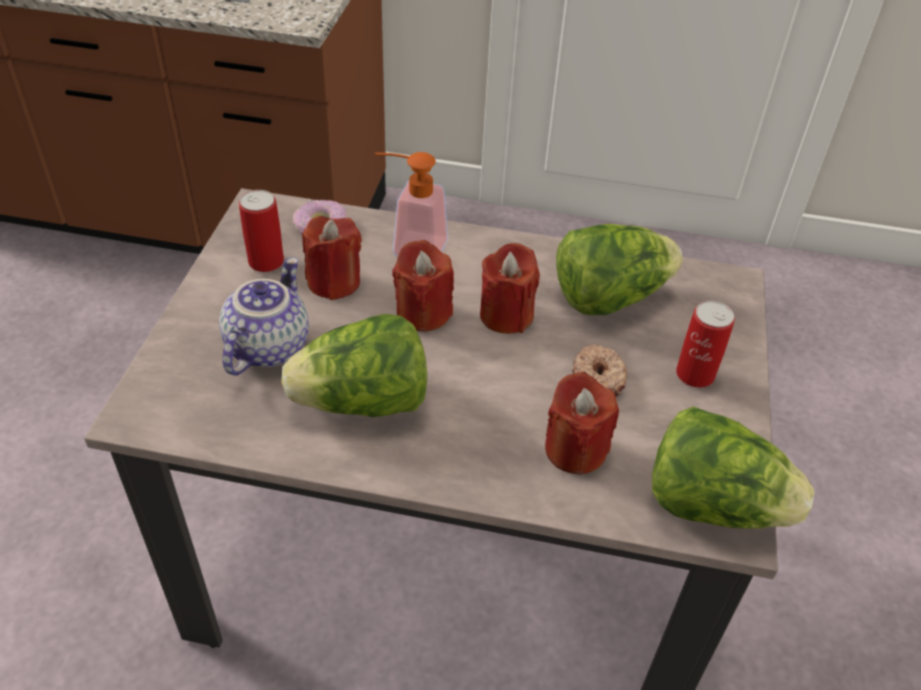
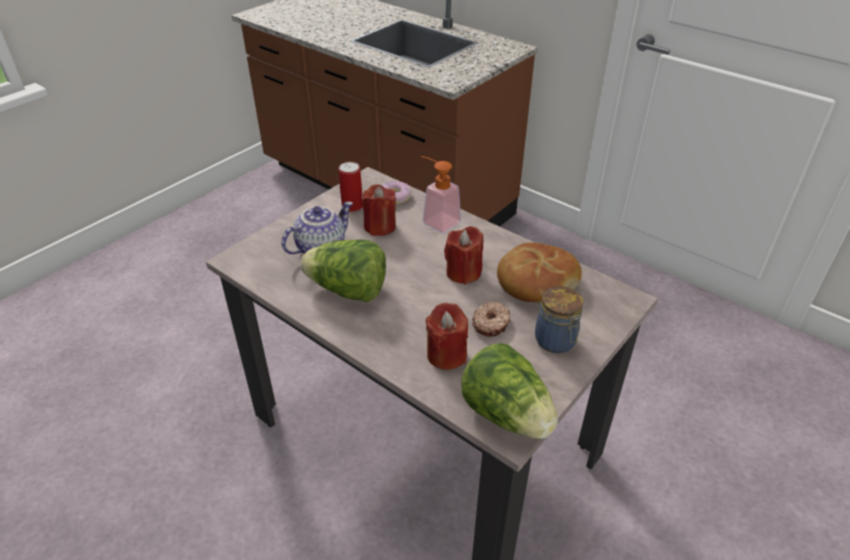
camera: 30 degrees right, 5 degrees down
(423, 312) = (416, 256): red candle -> none
(609, 297) = (536, 282): lettuce -> bread
(695, 374) = (556, 342): can -> jar

